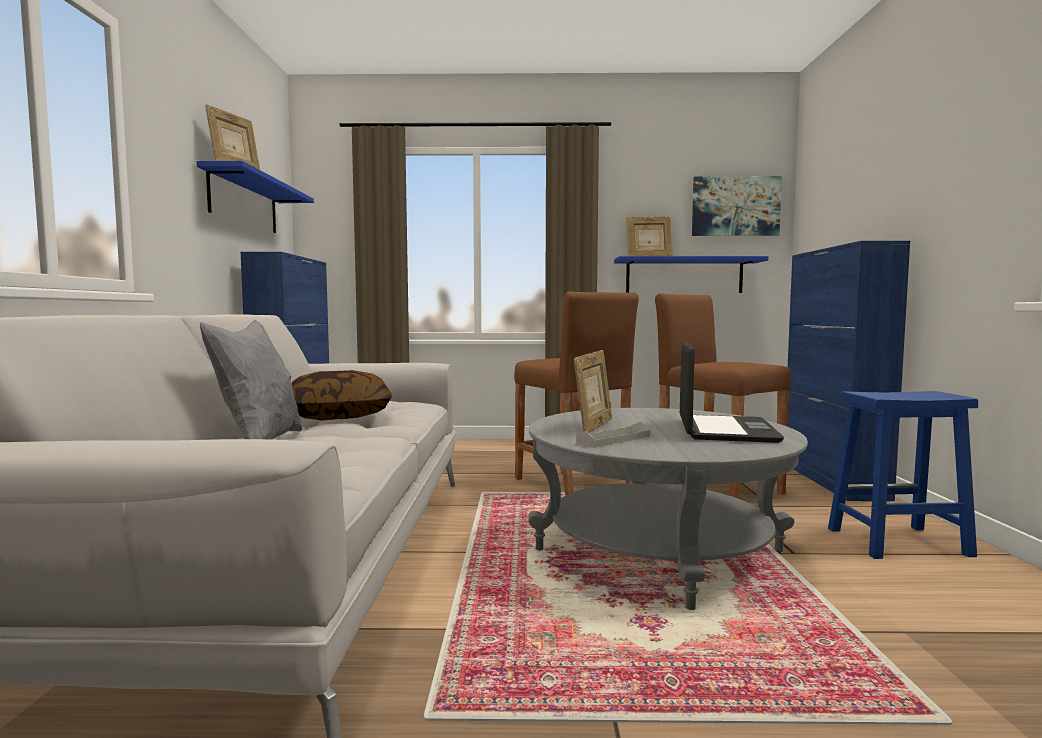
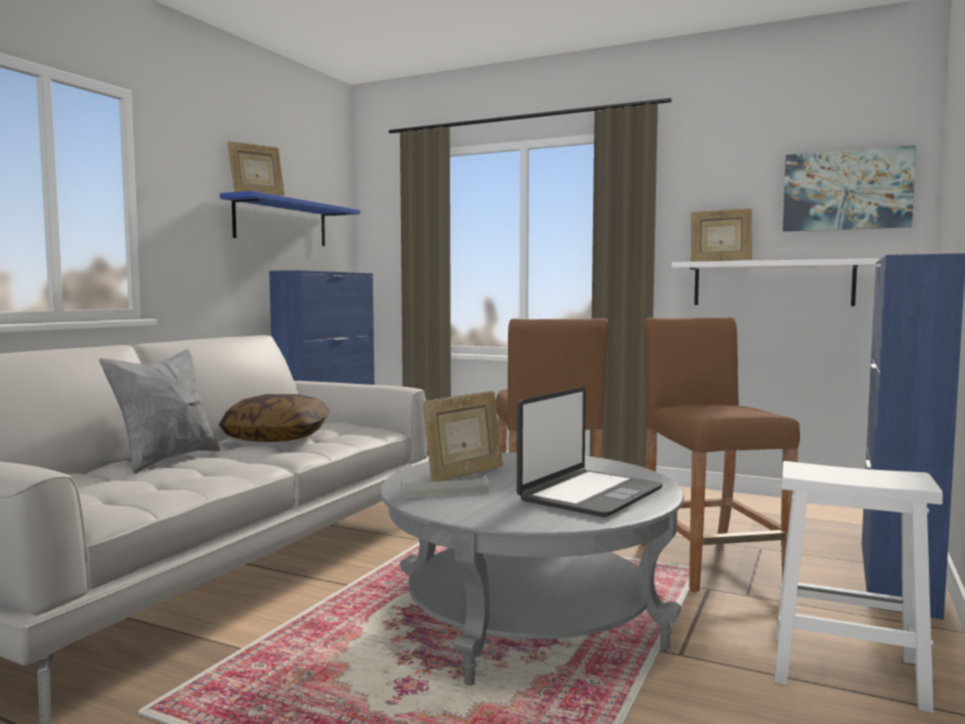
camera: 25 degrees right, 0 degrees up
(684, 276) = (772, 283): blue shelf -> white shelf
(896, 542) = (843, 670): blue stool -> white stool

